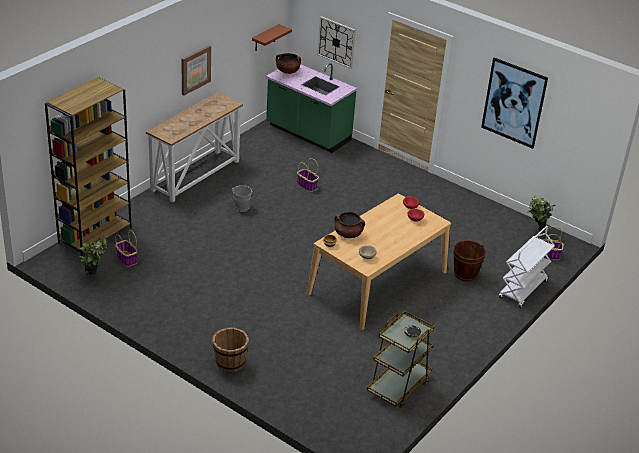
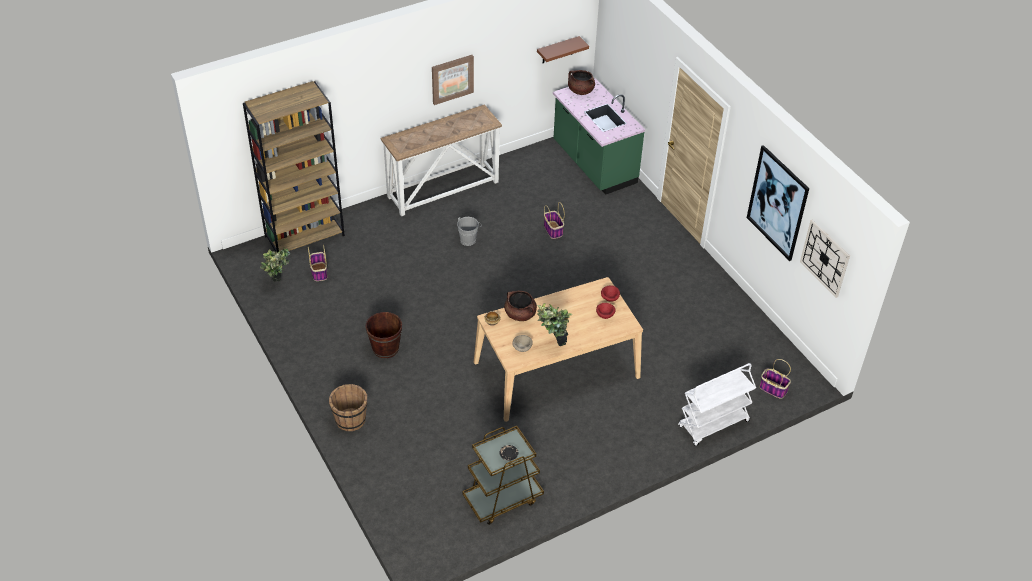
camera: 25 degrees right, 10 degrees up
(336, 42) = (632, 72): wall clock -> wall clock (825, 258)
(465, 274) = (660, 386): brown bucket -> brown bucket (385, 348)
(535, 232) = (776, 355): potted plant -> potted plant (552, 346)

